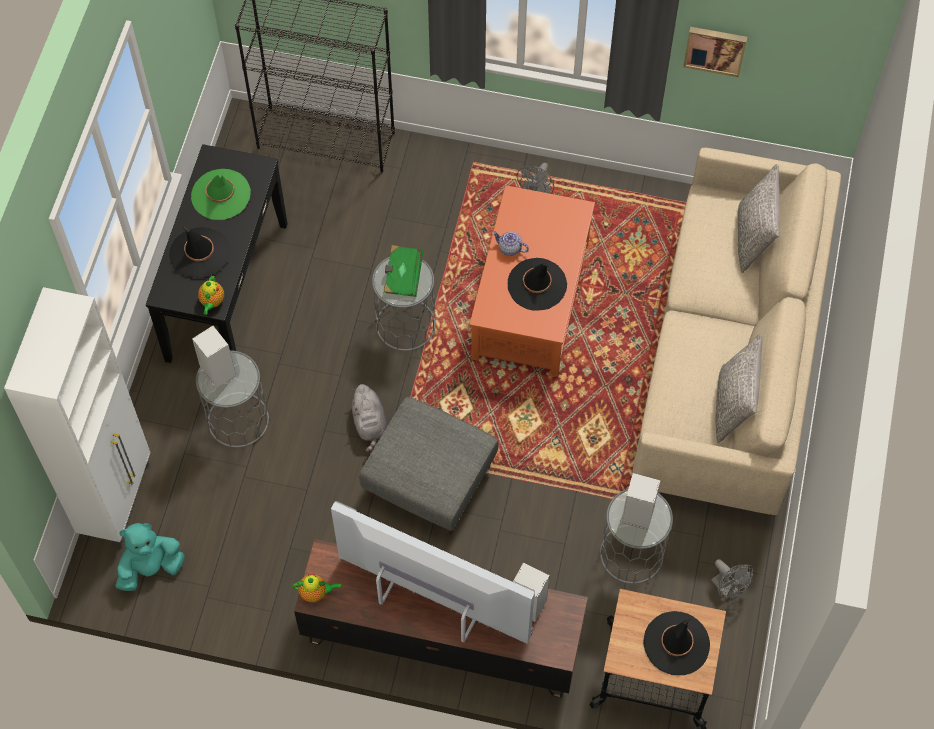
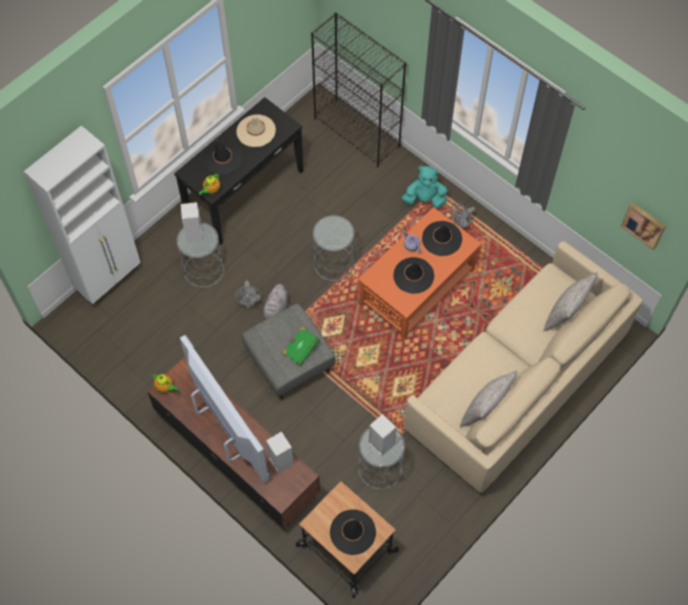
camera: 30 degrees right, 0 degrees up
(151, 568) = (103, 328): turquoise plush toy -> turquoise plush toy (424, 199)
(221, 195) = (256, 131): green hat -> beige hat
(403, 276) = (334, 230): green book -> green book (300, 349)
(542, 220) = (442, 238): none -> black hat
(715, 49) = (589, 179): picture -> picture (644, 224)
(728, 589) = (424, 521): grey fan -> grey fan (249, 303)

